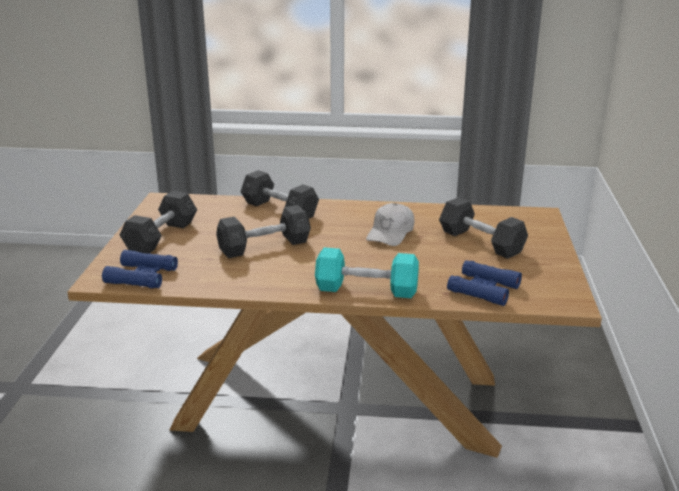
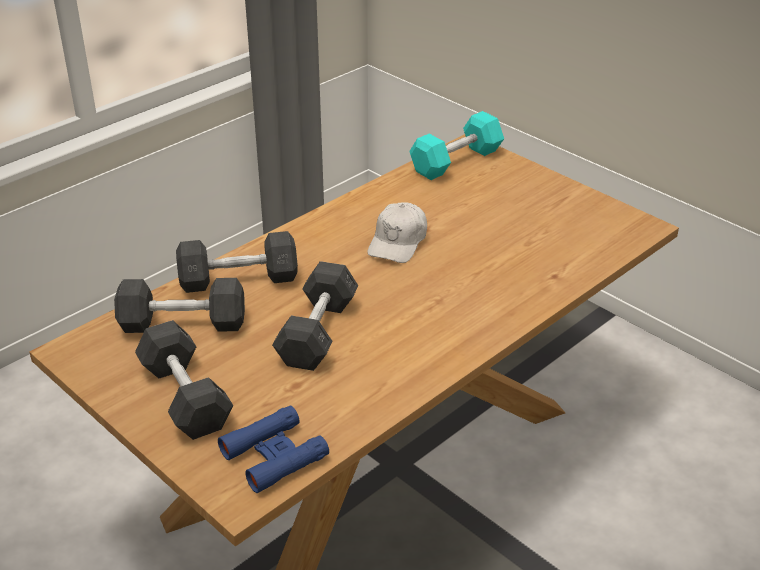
camera: 50 degrees left, 10 degrees up
(366, 289) = (495, 315): turquoise dumbbell -> turquoise dumbbell (456, 161)
(391, 233) = (398, 242): white cap -> white cap turned 45 degrees clockwise
(481, 242) = (482, 205): grey dumbbell -> grey dumbbell (183, 323)
(483, 289) = (571, 253): blue binoculars -> none

